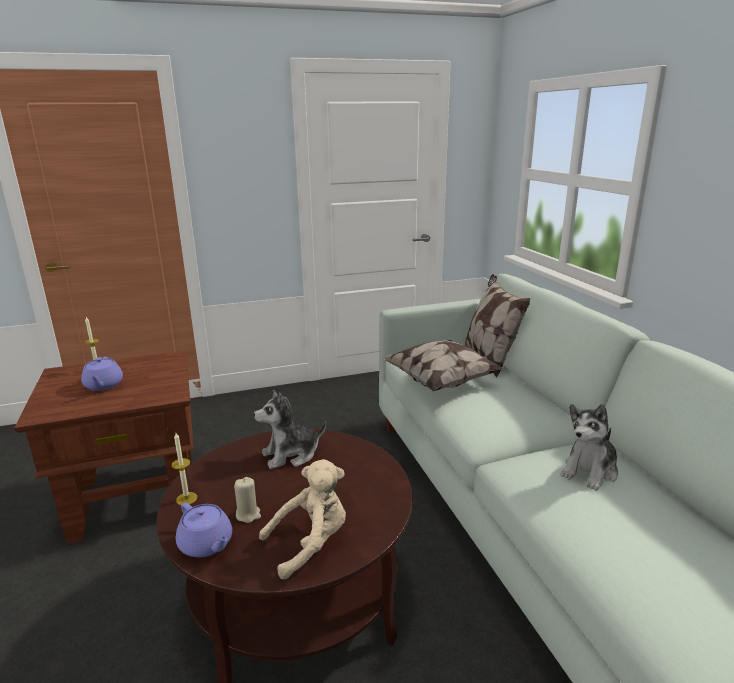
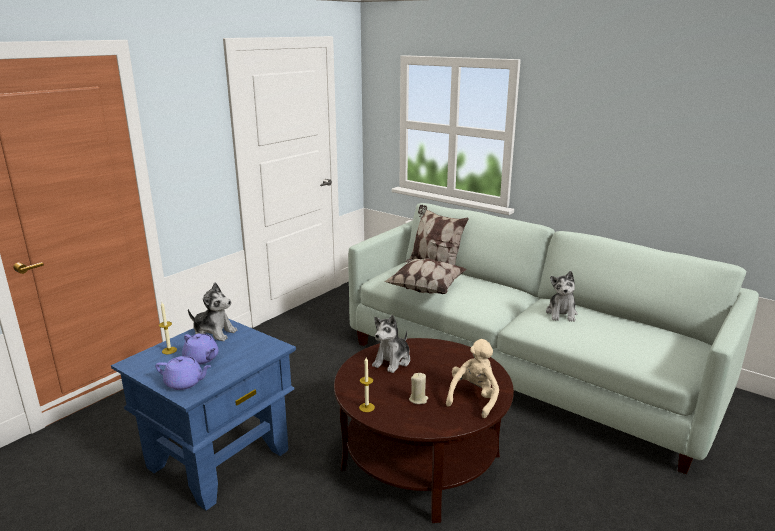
camera: 35 degrees left, 0 degrees up
(136, 498) = (219, 459): brown side table -> blue side table
(153, 364) = (214, 333): none -> plush toy
(206, 544) = (419, 422): purple teapot -> purple teapot (185, 383)

